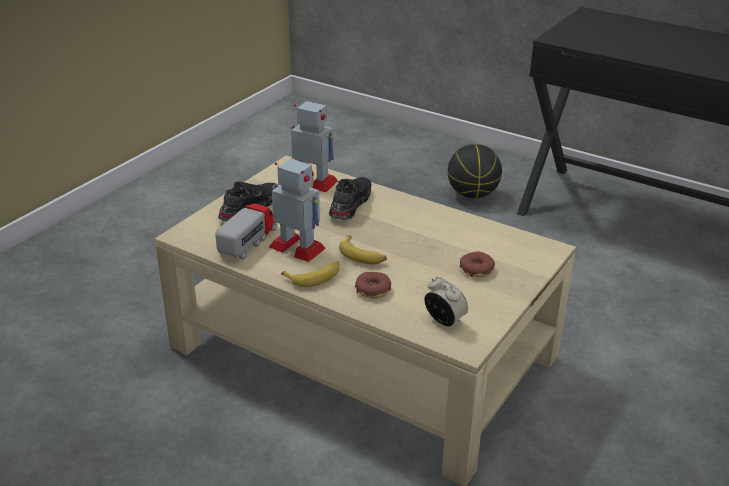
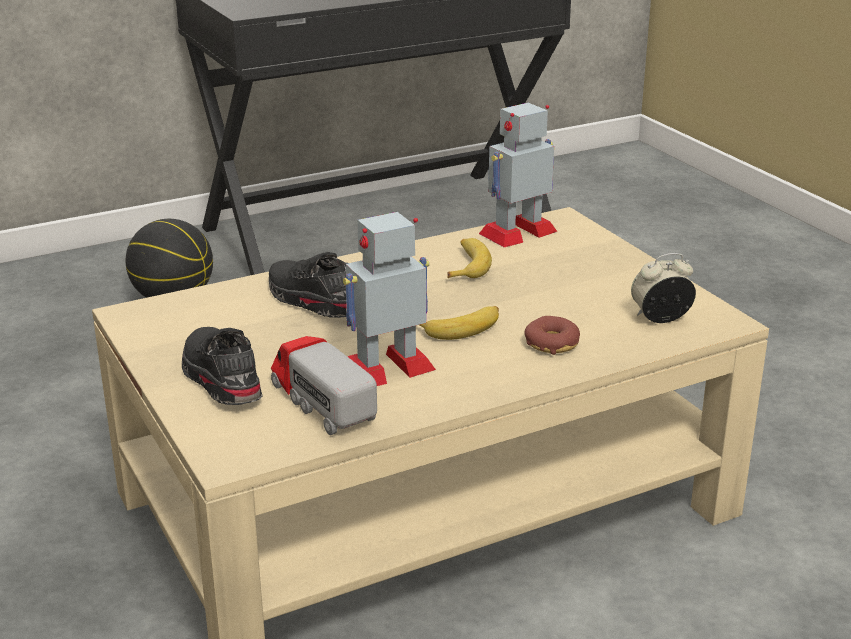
camera: 60 degrees left, 5 degrees down
(313, 182) = (211, 309): toy robot -> toy robot (518, 232)
(314, 277) = (480, 376): banana -> banana (467, 266)
(477, 269) = (566, 269): donut -> none

